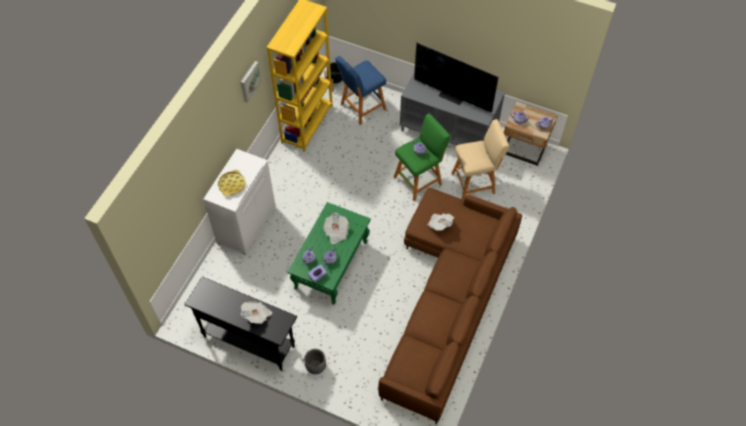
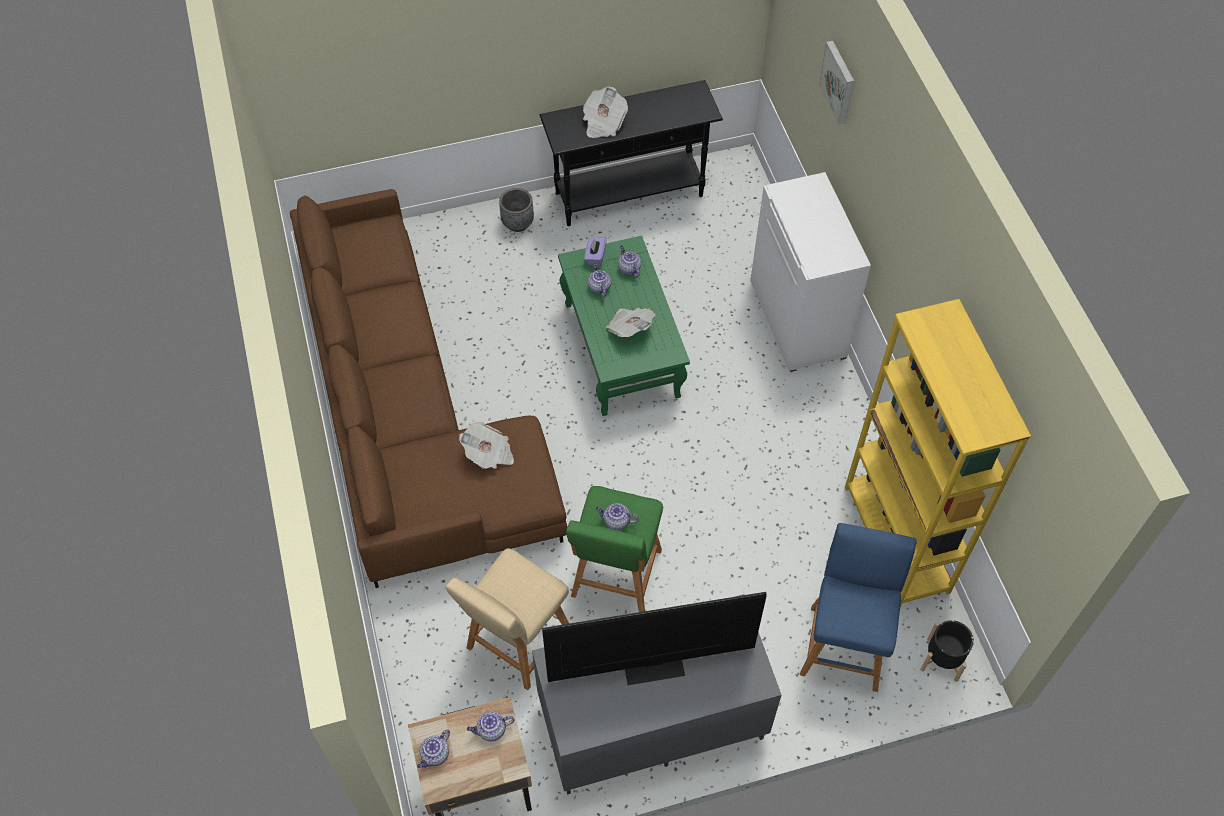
camera: 140 degrees right, 0 degrees up
(232, 185) = (811, 214): yellow tray -> none
(249, 81) = (928, 264): picture -> picture (839, 82)

